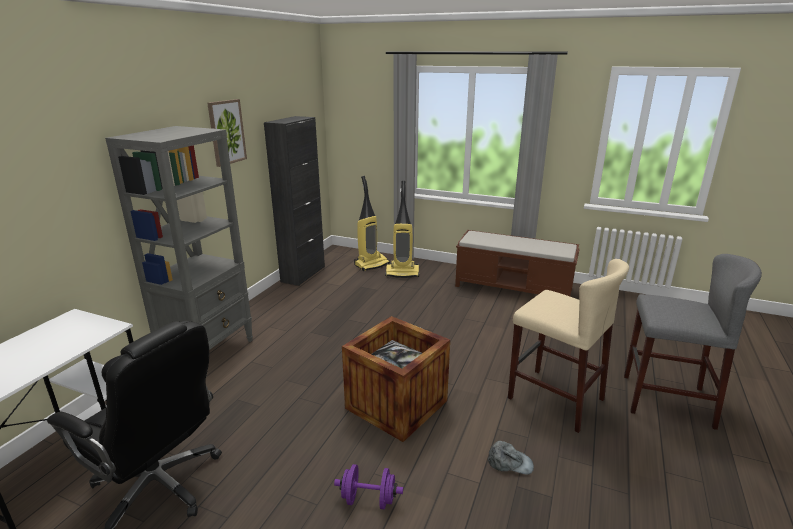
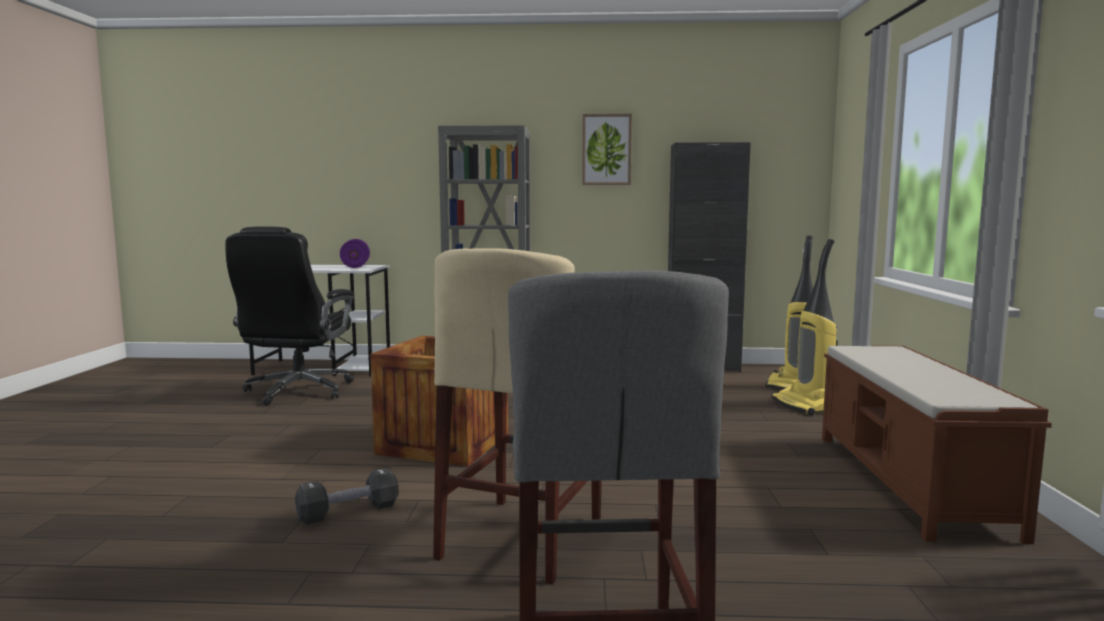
camera: 70 degrees right, 15 degrees down
(369, 500) = (280, 452): purple dumbbell -> purple dumbbell (355, 266)
(510, 462) = (348, 512): grey cap -> black dumbbell

